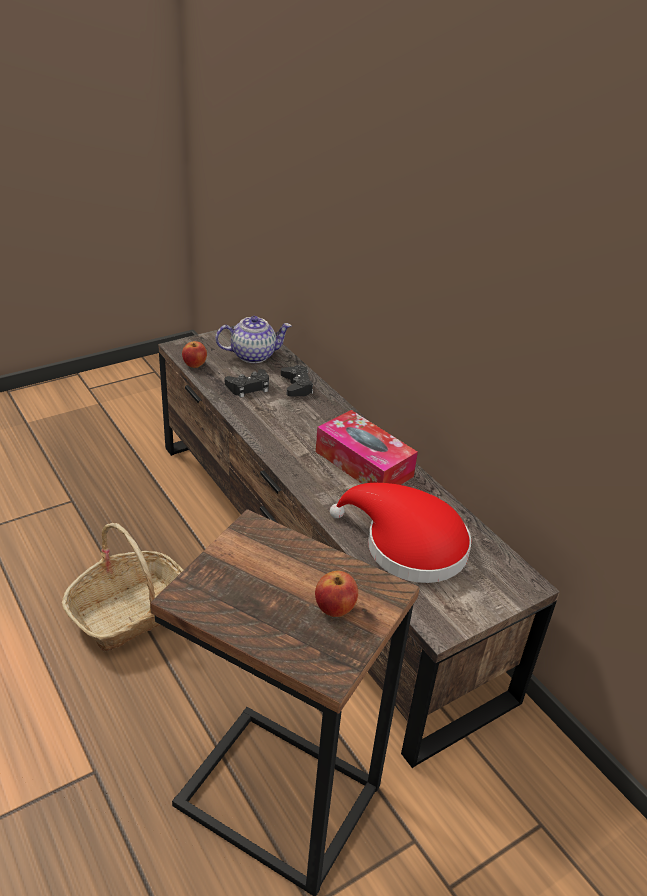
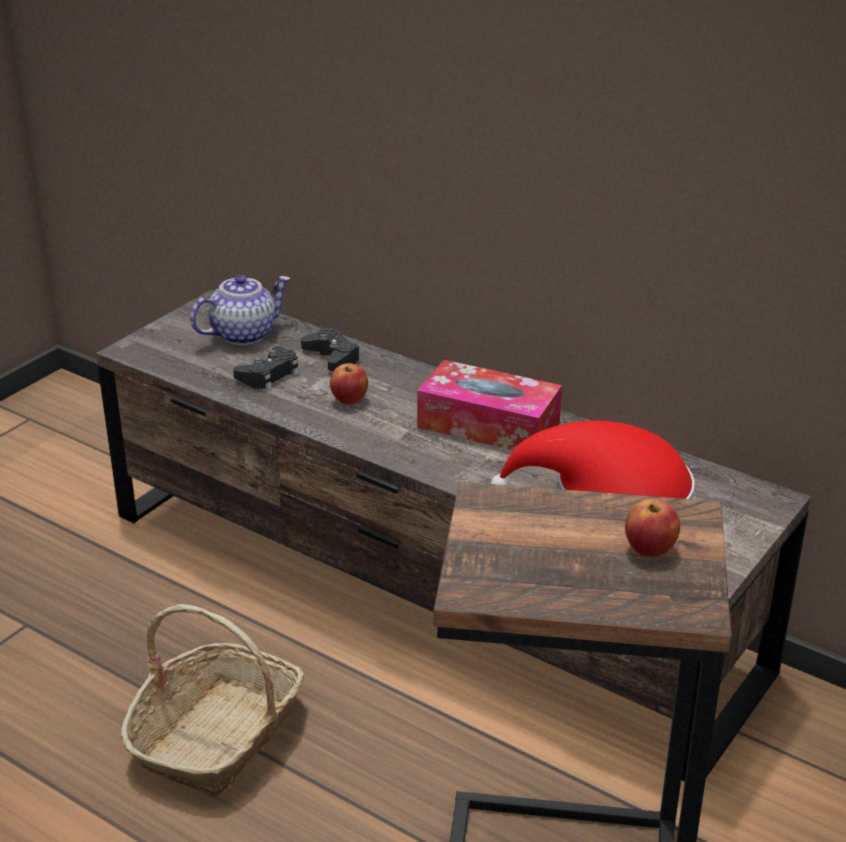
camera: 20 degrees left, 5 degrees down
(195, 365) = (172, 366): apple -> apple (349, 400)

